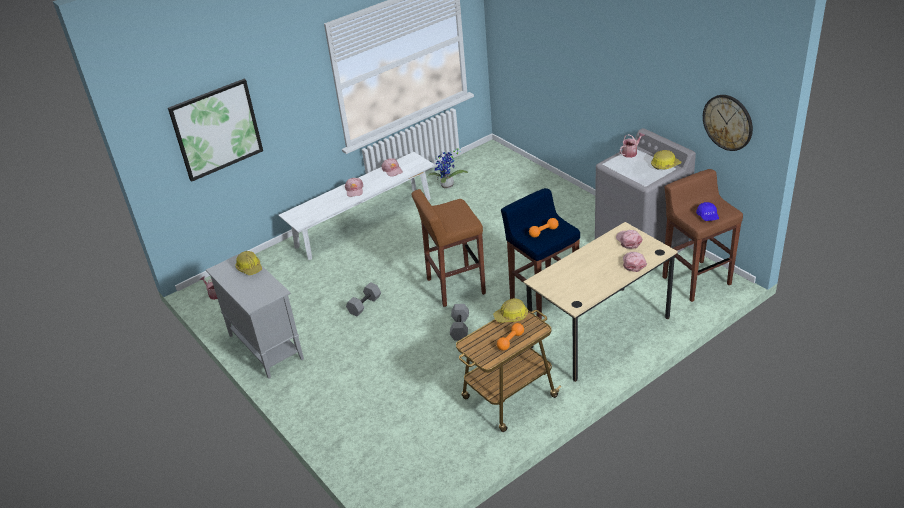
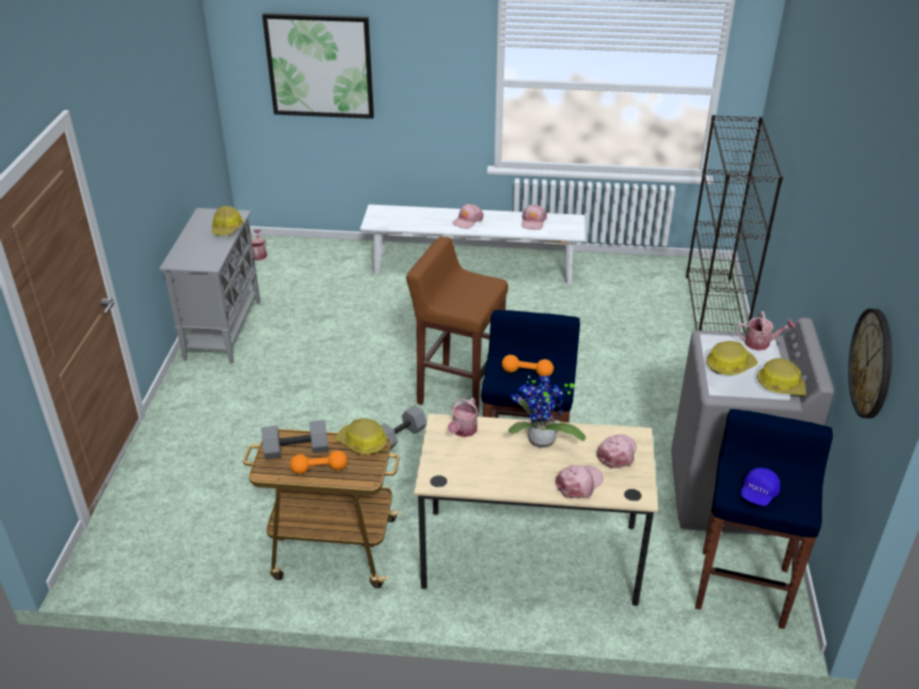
camera: 40 degrees right, 0 degrees up
(364, 304) = (354, 349): grey dumbbell -> grey dumbbell (297, 449)
(447, 186) = (607, 282): potted plant -> potted plant (540, 442)
(520, 170) = (714, 311): none -> black bookcase
(552, 277) = (463, 431): none -> watering can
(634, 169) = (729, 365): none -> hard hat
(695, 280) = (742, 586): brown stool -> blue stool

